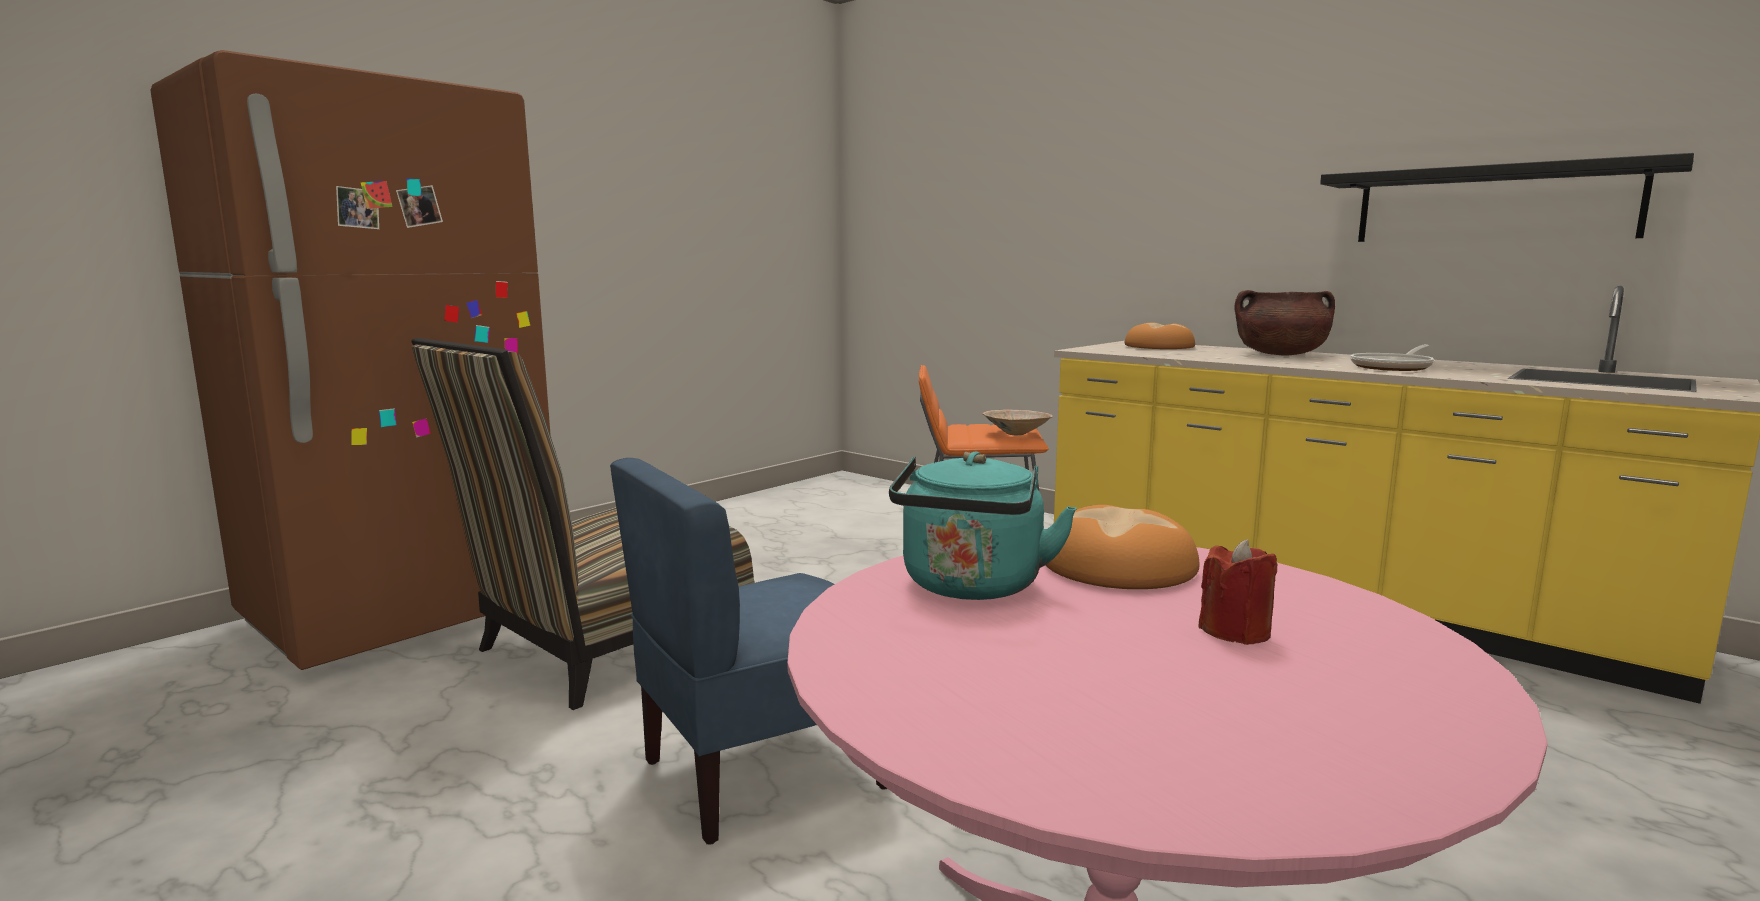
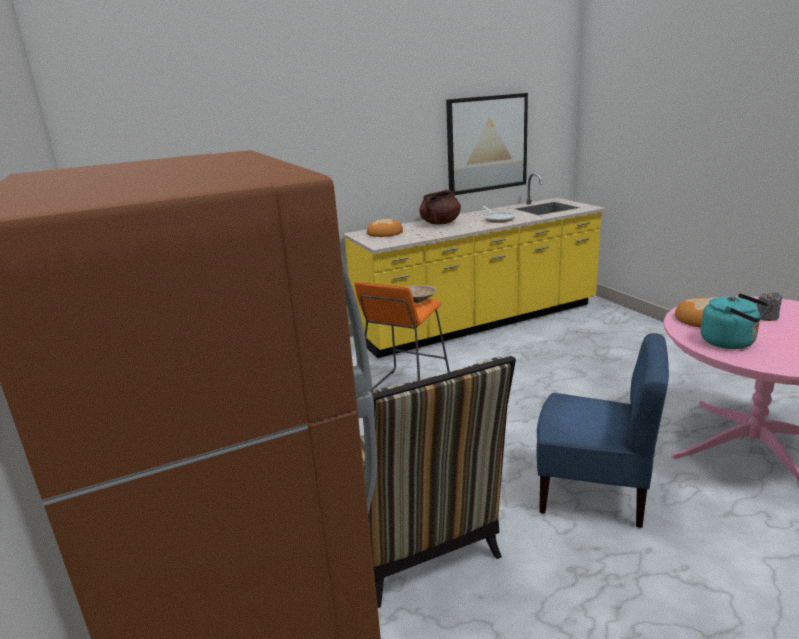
camera: 65 degrees left, 10 degrees up
(762, 773) = (593, 492): blue chair -> blue chair turned 60 degrees counterclockwise
(1235, 632) = (766, 317): red candle -> grey candle
(1493, 205) = (487, 144): black shelf -> picture

